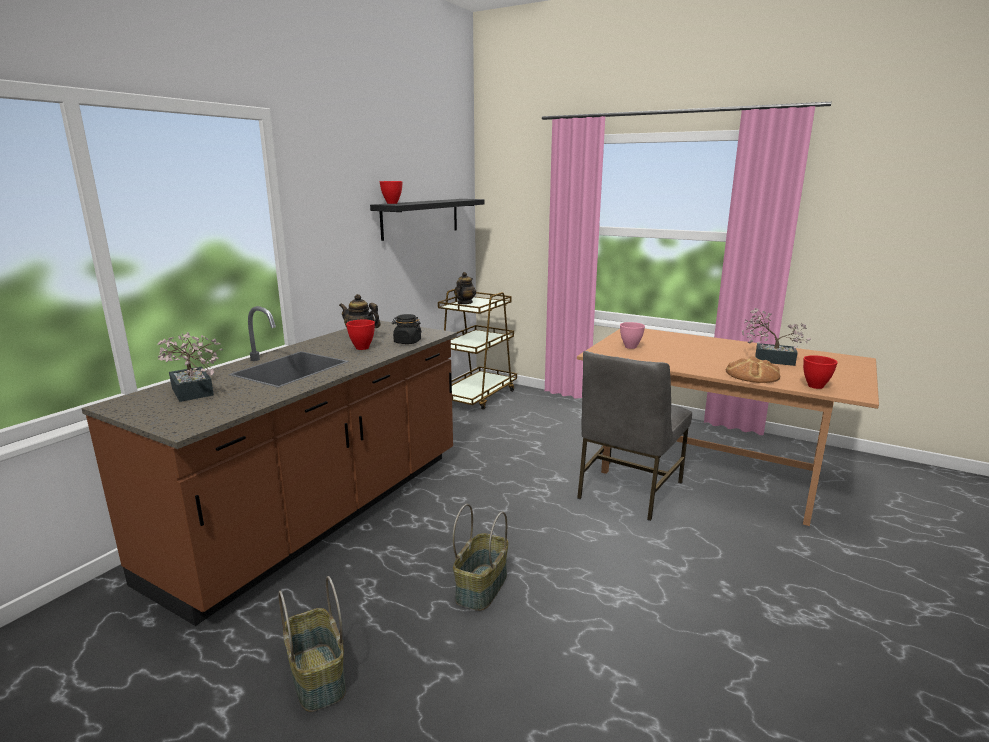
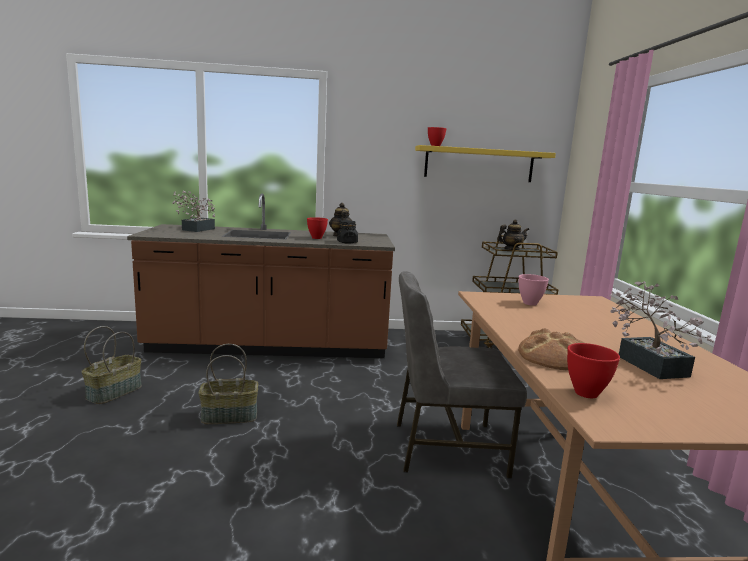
camera: 55 degrees right, 5 degrees down
(421, 218) = (479, 164): black shelf -> yellow shelf

